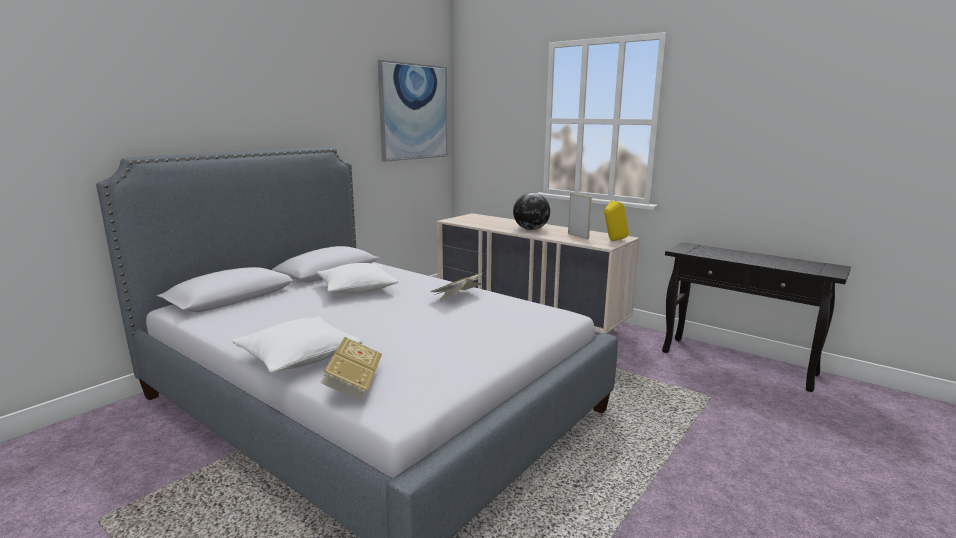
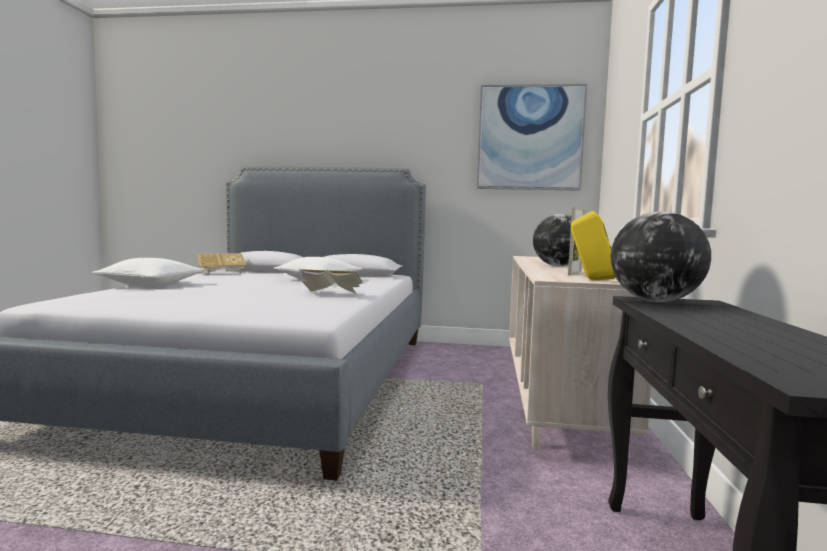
camera: 60 degrees right, 10 degrees down
(353, 383) = (94, 291): book -> book (221, 272)
(686, 250) = (655, 301): none -> globe

